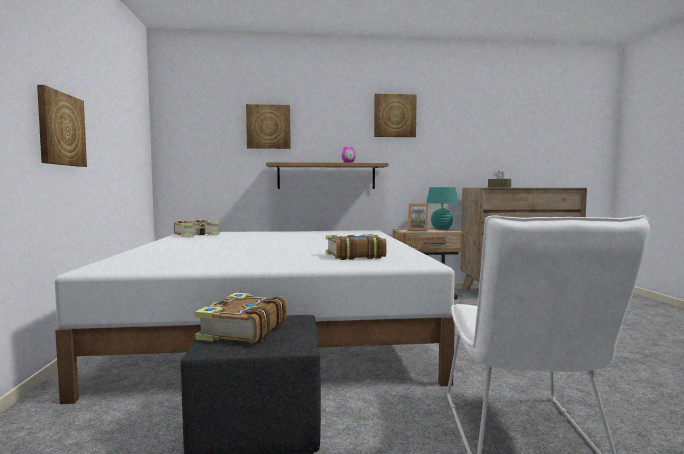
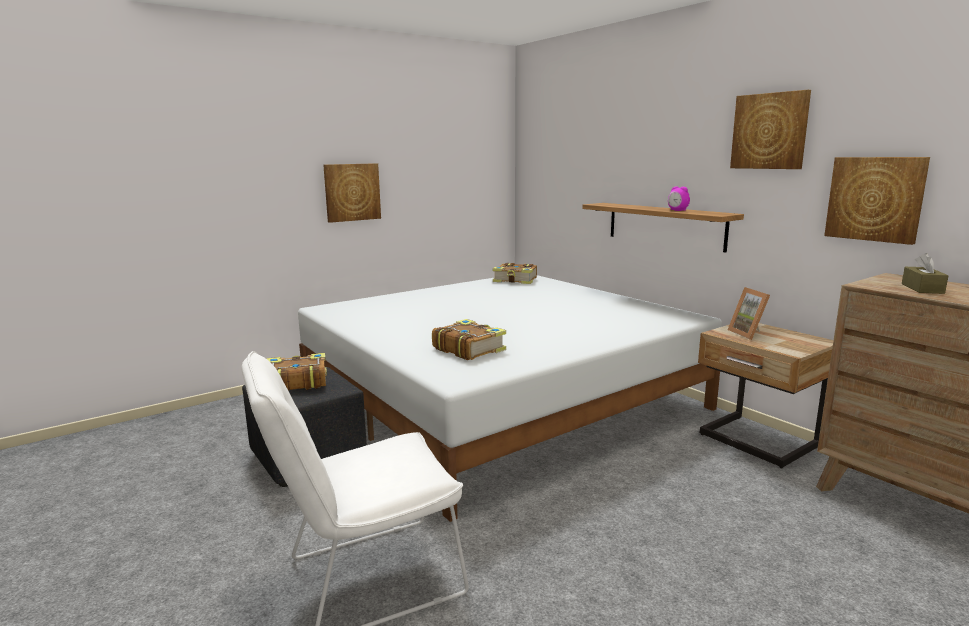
camera: 60 degrees right, 10 degrees up
(268, 127) = (607, 154): picture -> picture (875, 199)
(441, 229) = (804, 342): turquoise table lamp -> none

